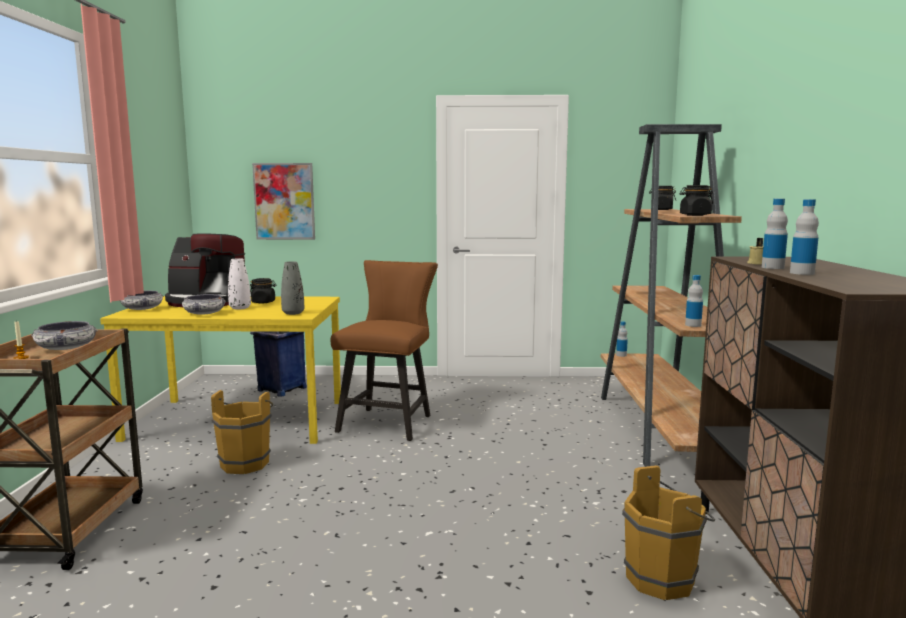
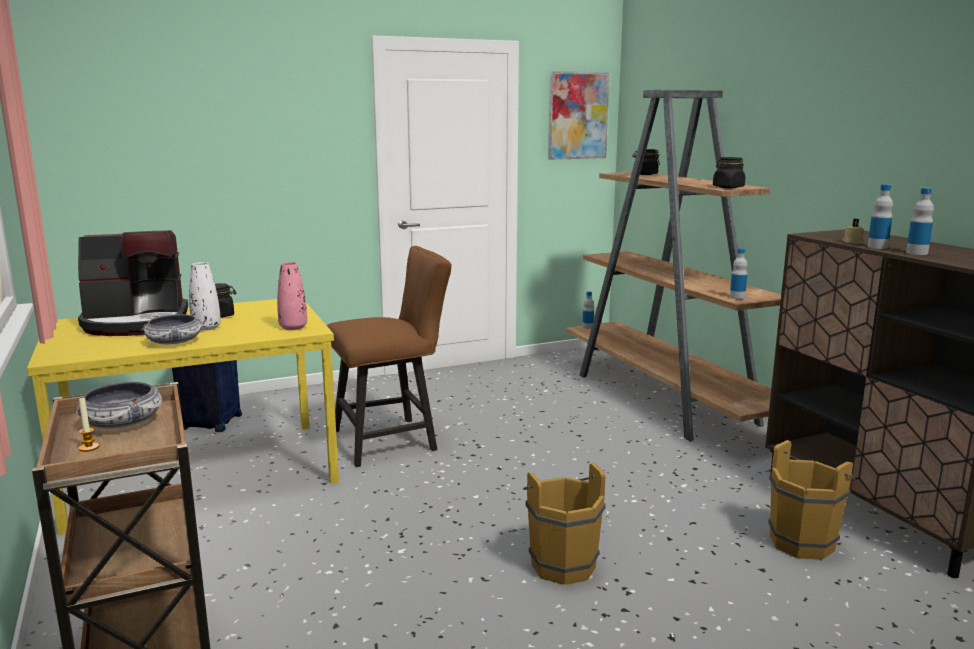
camera: 25 degrees left, 5 degrees up
(142, 309) = (63, 345): bowl -> none
(246, 462) = (281, 523): brown bucket -> brown bucket (561, 562)
(284, 201) = (177, 173): picture -> picture (577, 115)
(293, 313) = (293, 327): grey vase -> pink vase
(389, 421) = (392, 440): brown chair -> brown chair turned 75 degrees clockwise

